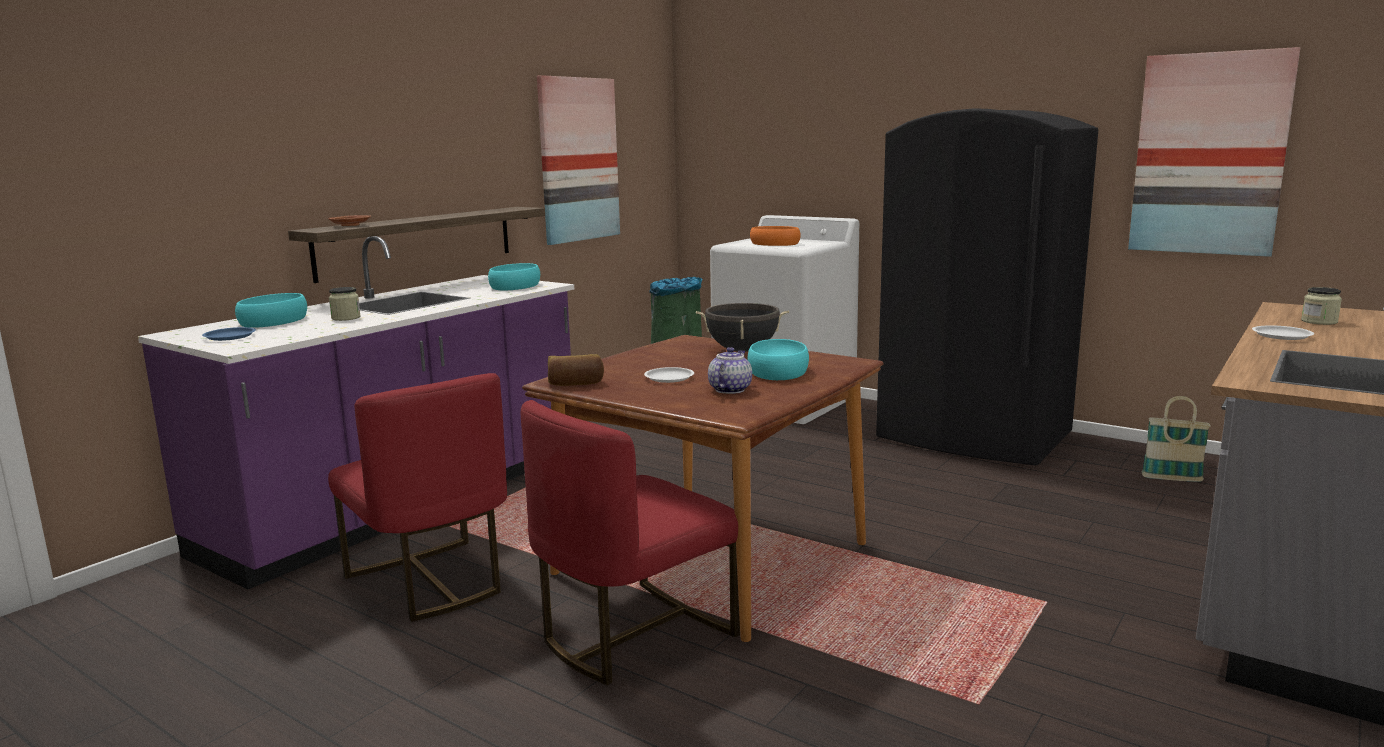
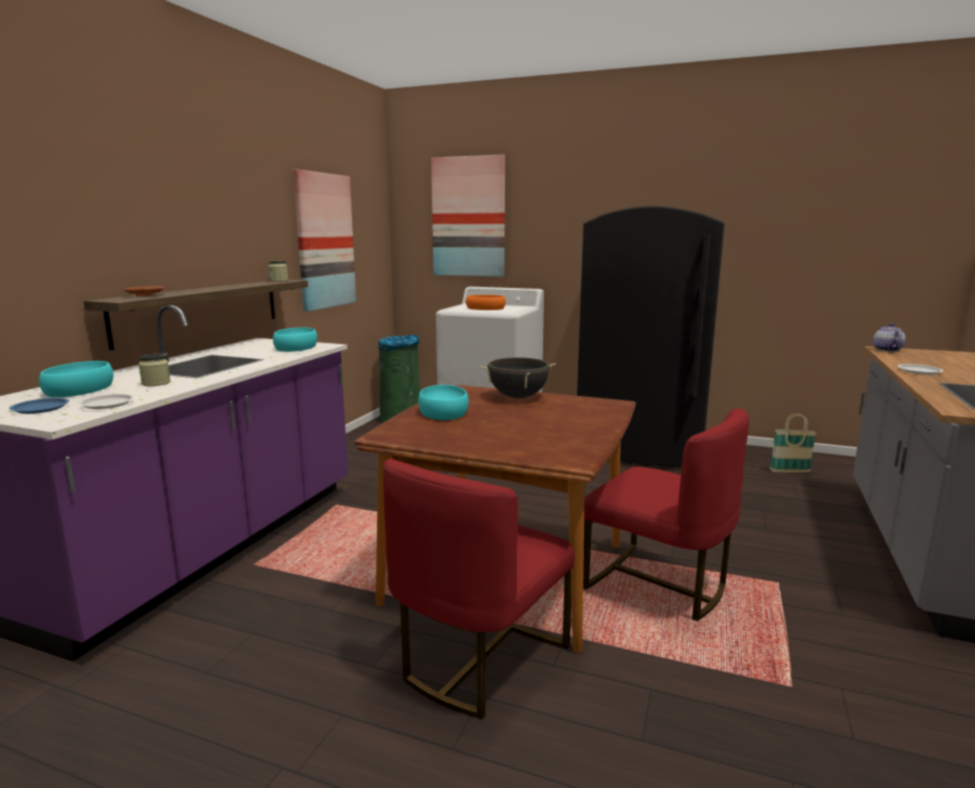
camera: 15 degrees left, 0 degrees up
(430, 582) = (265, 628): red chair -> red chair (657, 584)
(575, 384) = (403, 436): bread -> none
(669, 378) = (482, 426): white plate -> white plate (108, 404)
(729, 390) = (543, 434): teapot -> teapot (886, 350)
(777, 371) = (564, 414): turquoise bowl -> turquoise bowl (442, 411)
(1209, 154) = (800, 243): picture -> picture (468, 217)
(1319, 321) = (923, 360): jar -> jar (278, 280)

